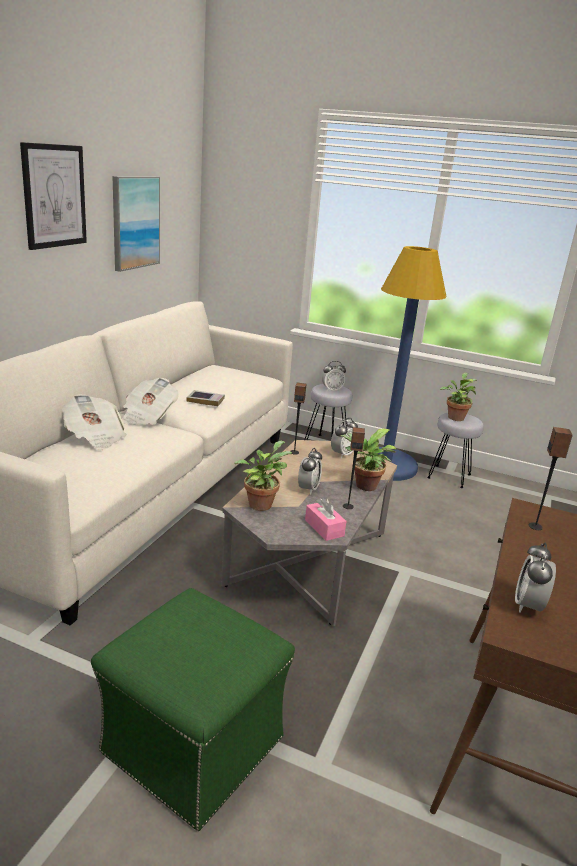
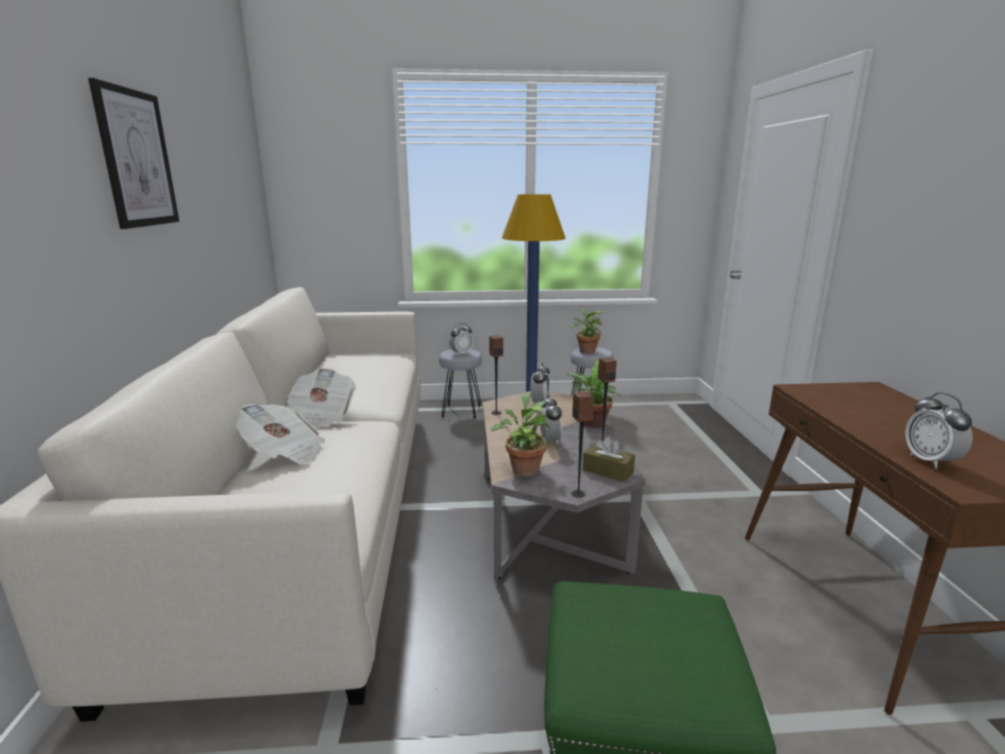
camera: 25 degrees left, 5 degrees down
(135, 222) = (217, 200): picture -> none
(205, 400) = (368, 386): book -> none
(324, 528) = (608, 471): pink tissue box -> brown tissue box
(535, 526) = (825, 400): speaker -> speaker (578, 494)

